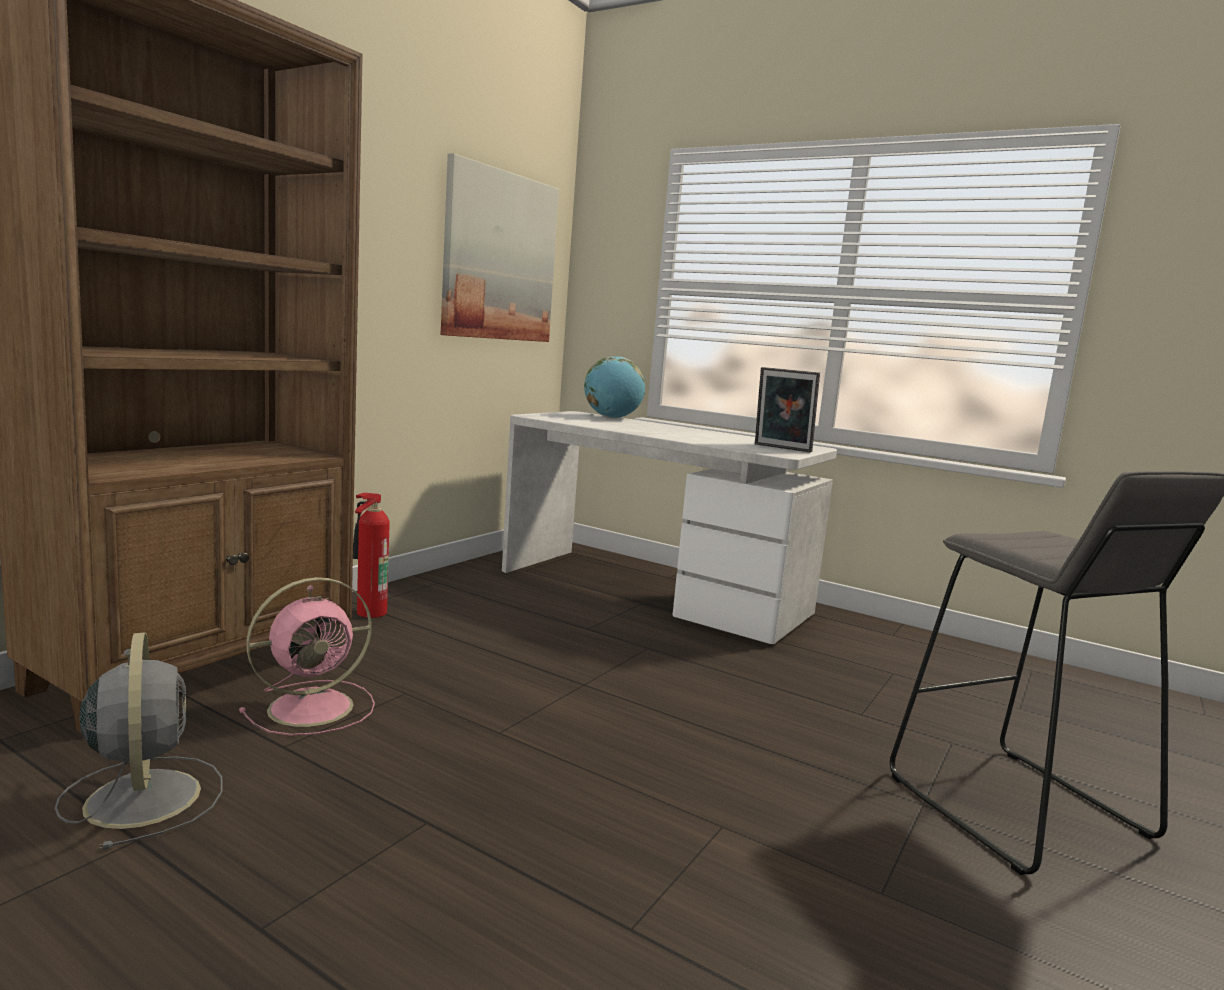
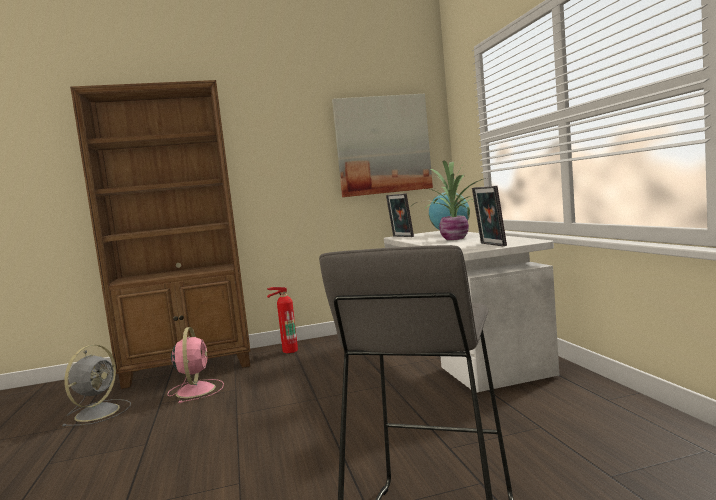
camera: 45 degrees right, 5 degrees down
(315, 707) = (196, 390): pink fan -> pink fan turned 105 degrees counterclockwise
(547, 417) = (401, 236): none -> picture frame
(677, 432) = (456, 238): none -> potted plant

